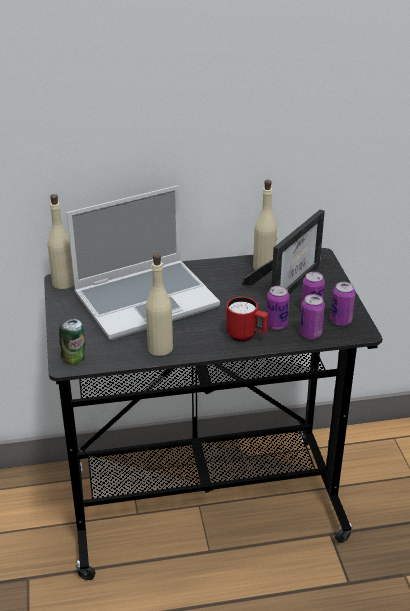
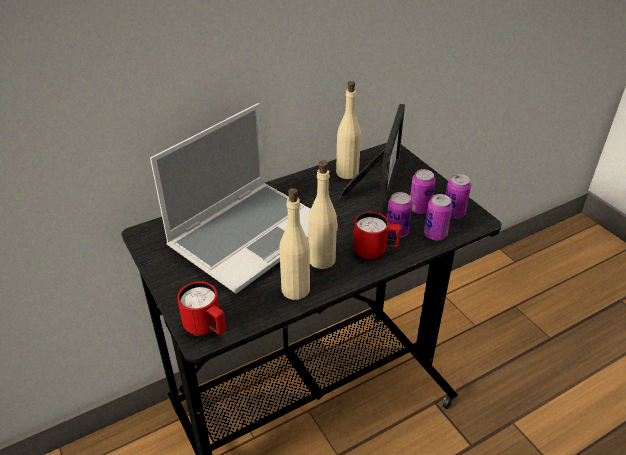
camera: 20 degrees left, 5 degrees up
(64, 283) = (148, 236): beige bottle -> beige bottle (322, 260)
(74, 359) = (207, 329): can -> red mug

